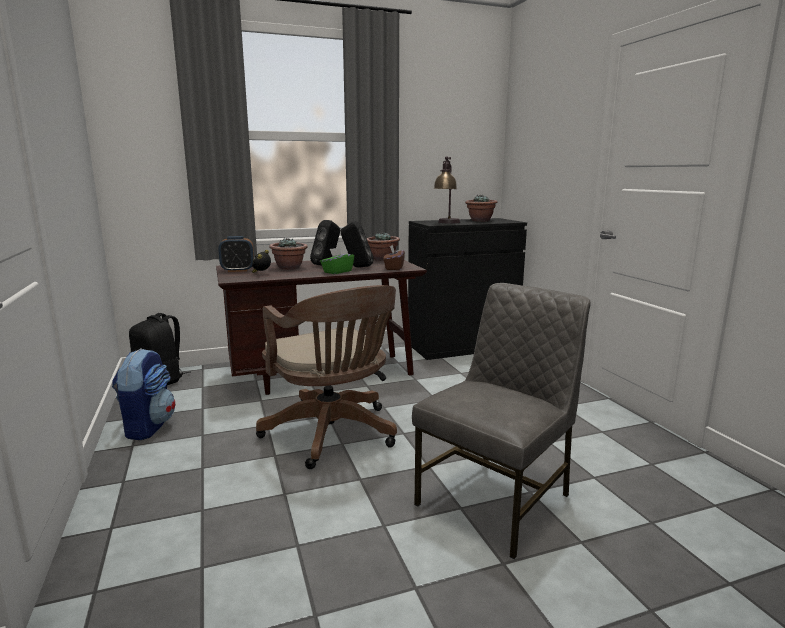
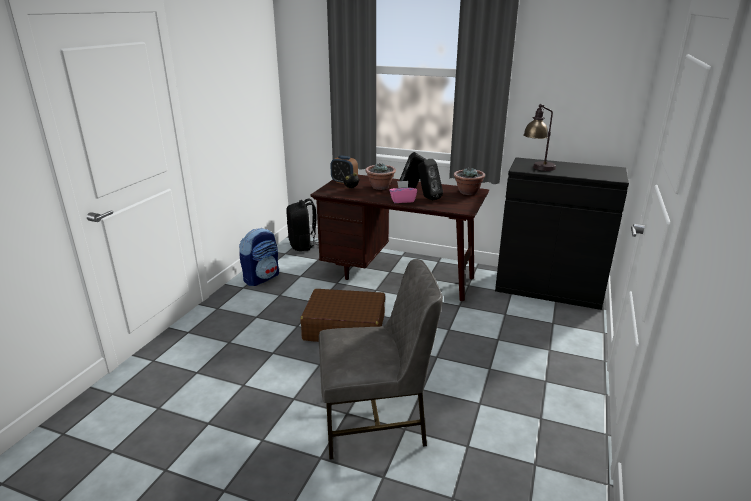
camera: 40 degrees right, 10 degrees up
(333, 435) = (344, 327): brown office chair -> brown suitcase
(337, 272) = (402, 200): green tissue box -> pink tissue box
(394, 268) = (452, 206): brown tissue box -> none
(480, 221) = (583, 170): potted plant -> none

